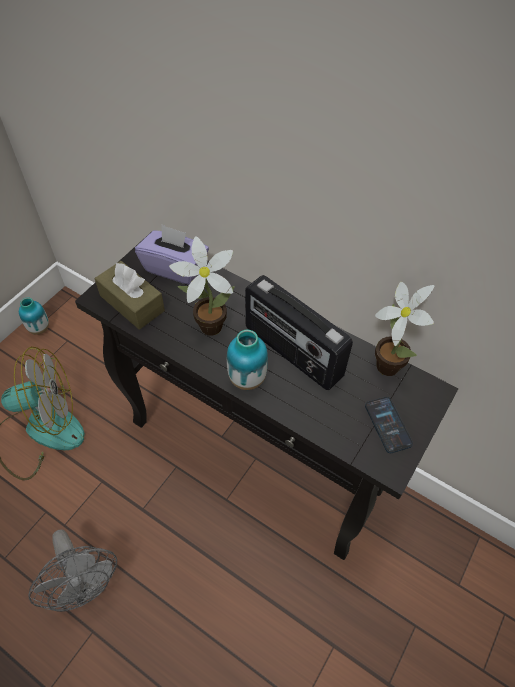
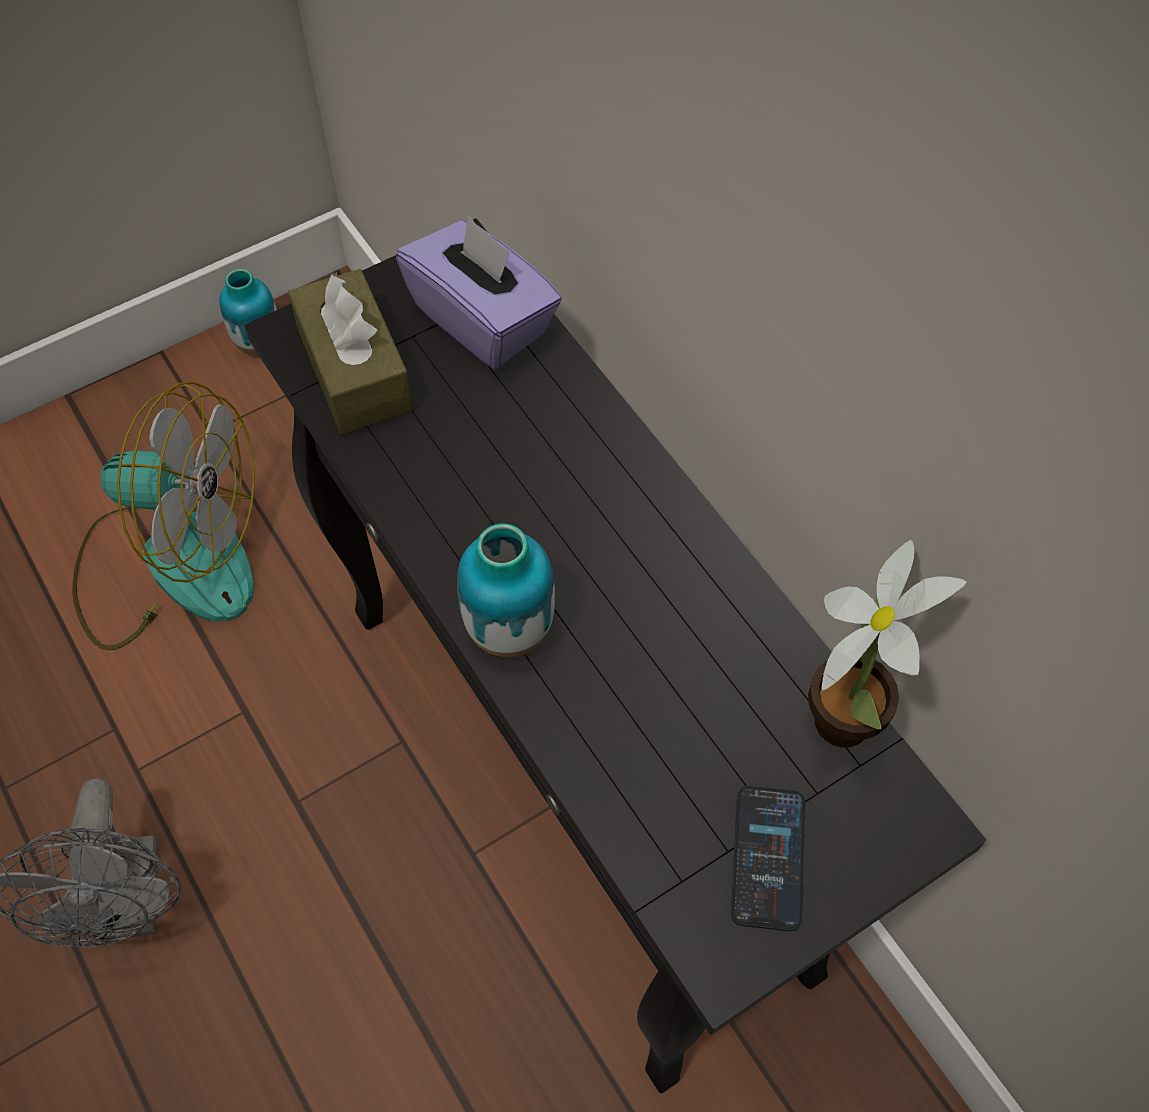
camera: 25 degrees right, 5 degrees up
(207, 325) = (486, 476): potted plant -> none
(292, 353) = (638, 606): radio -> none

